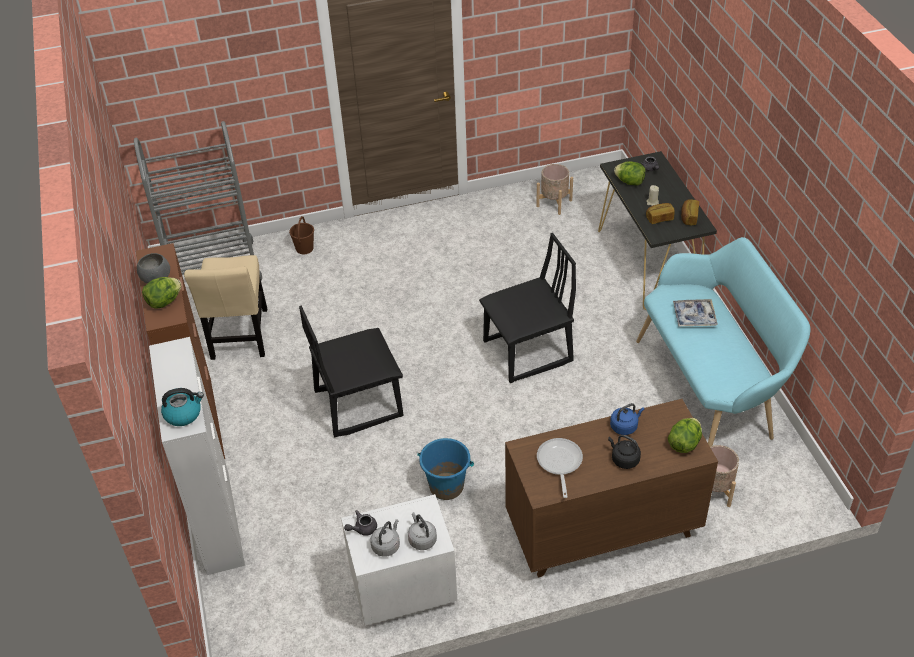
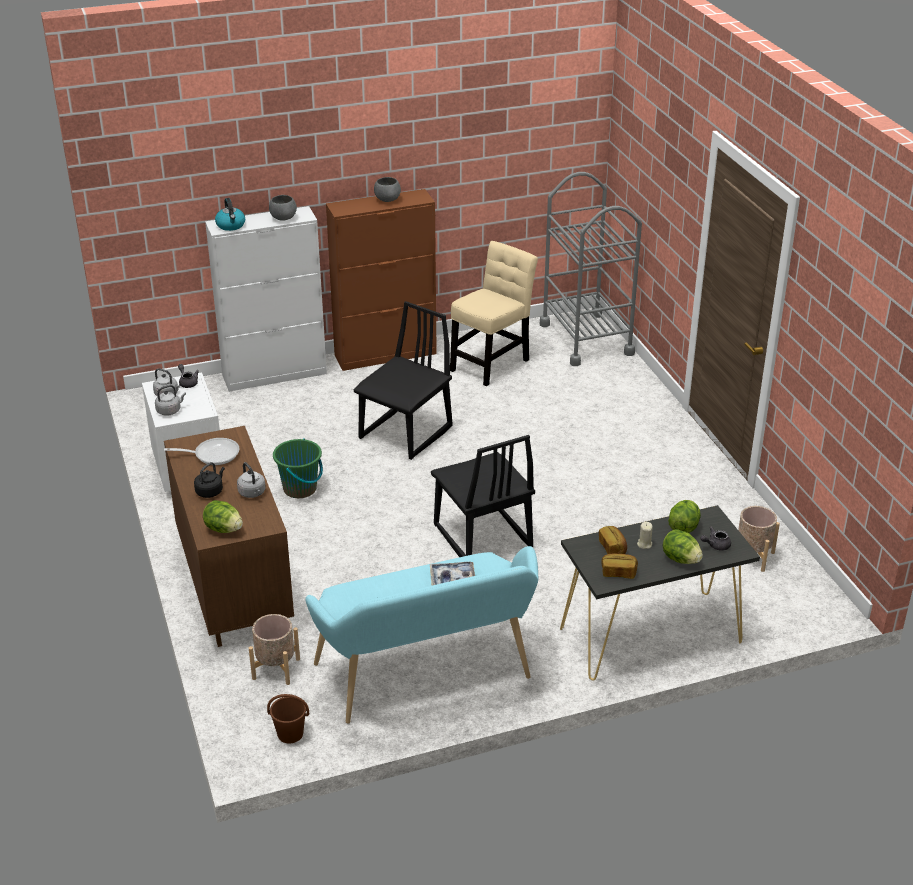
camera: 85 degrees right, 10 degrees down
(164, 302) = (359, 206): lettuce -> lettuce (680, 559)
(177, 366) = (283, 218): none -> grey bowl
(240, 337) = (491, 363): beige chair -> beige chair turned 135 degrees clockwise
(304, 249) = (626, 386): brown bucket -> brown bucket (289, 734)
(358, 403) = (406, 433): black chair -> black chair turned 60 degrees clockwise
(446, 486) = (300, 489): blue bucket -> green bucket
(625, 426) = (252, 493): blue kettle -> grey kettle

